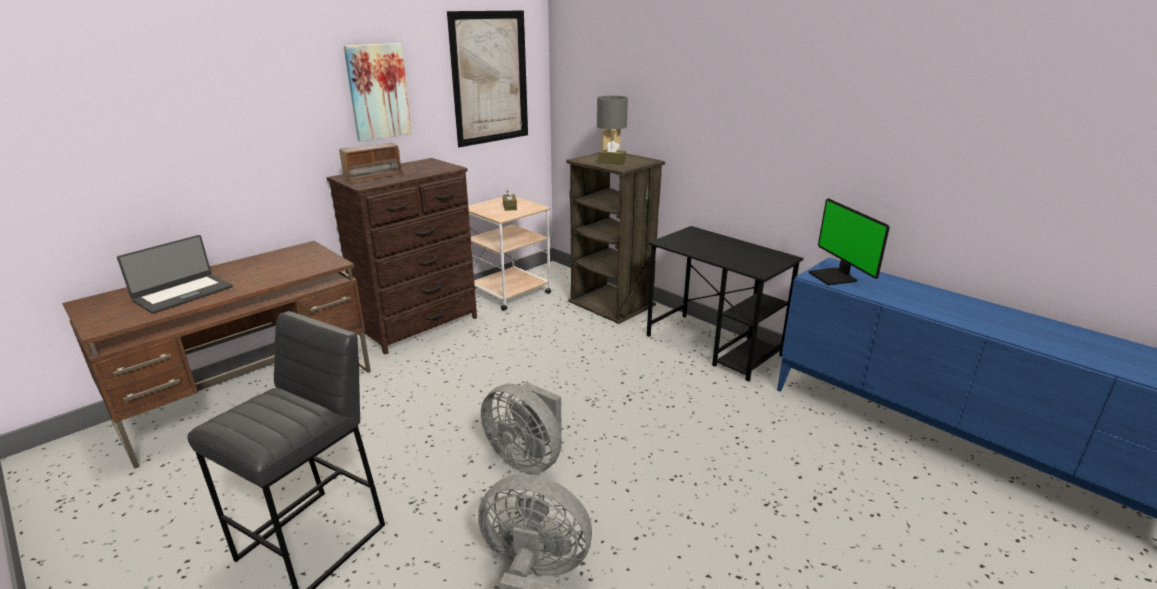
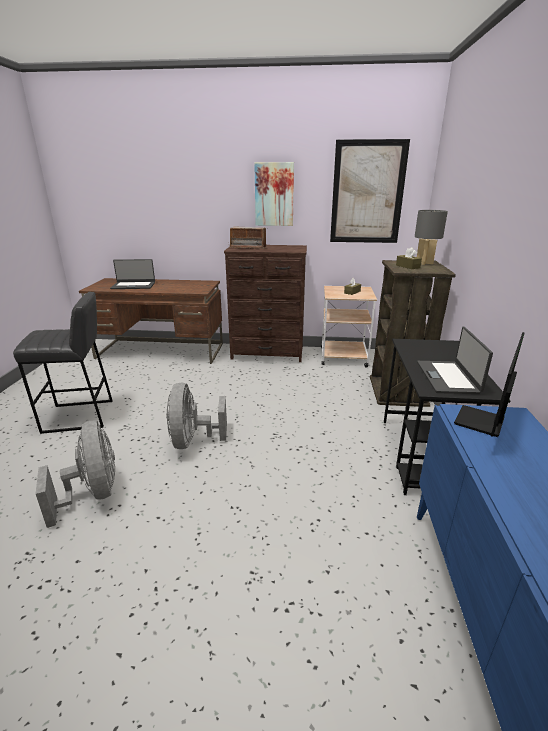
camera: 50 degrees right, 0 degrees up
(748, 258) = (448, 377): none -> laptop

